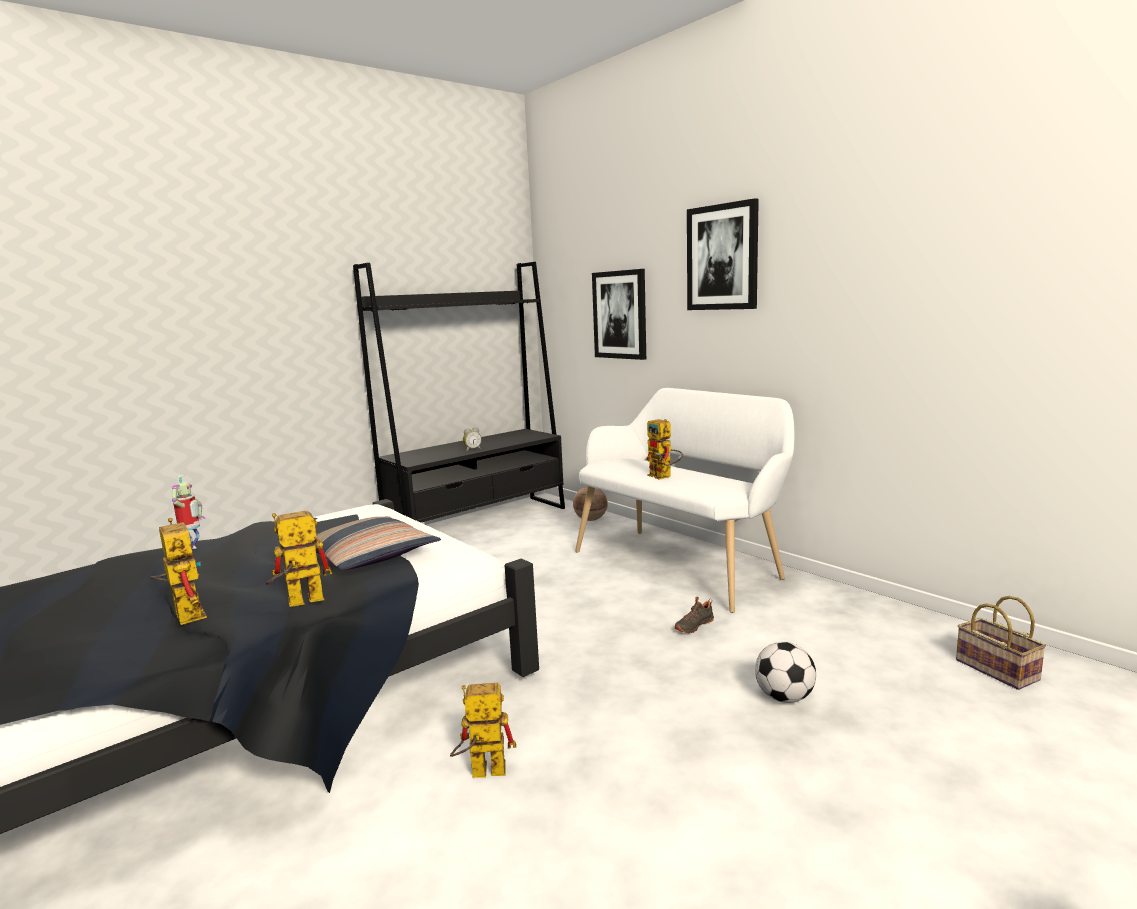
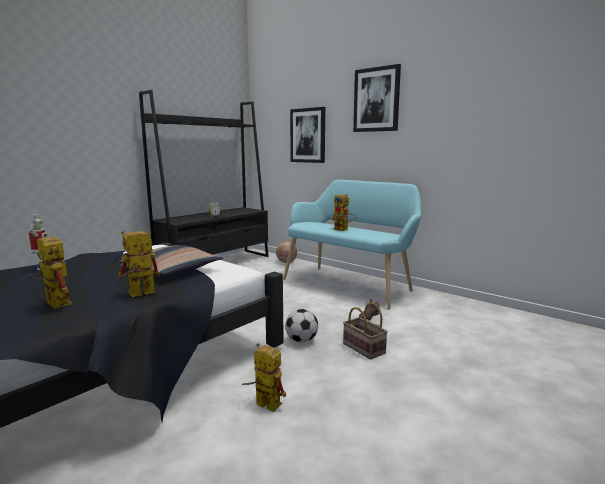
camera: 10 degrees left, 0 degrees up
(480, 773) = (263, 404): toy robot -> toy robot turned 45 degrees clockwise
(682, 563) = (350, 284): white bench -> turquoise bench
(784, 698) = (435, 352): football -> football (301, 340)
(994, 669) = (543, 333): basket -> basket (362, 348)

